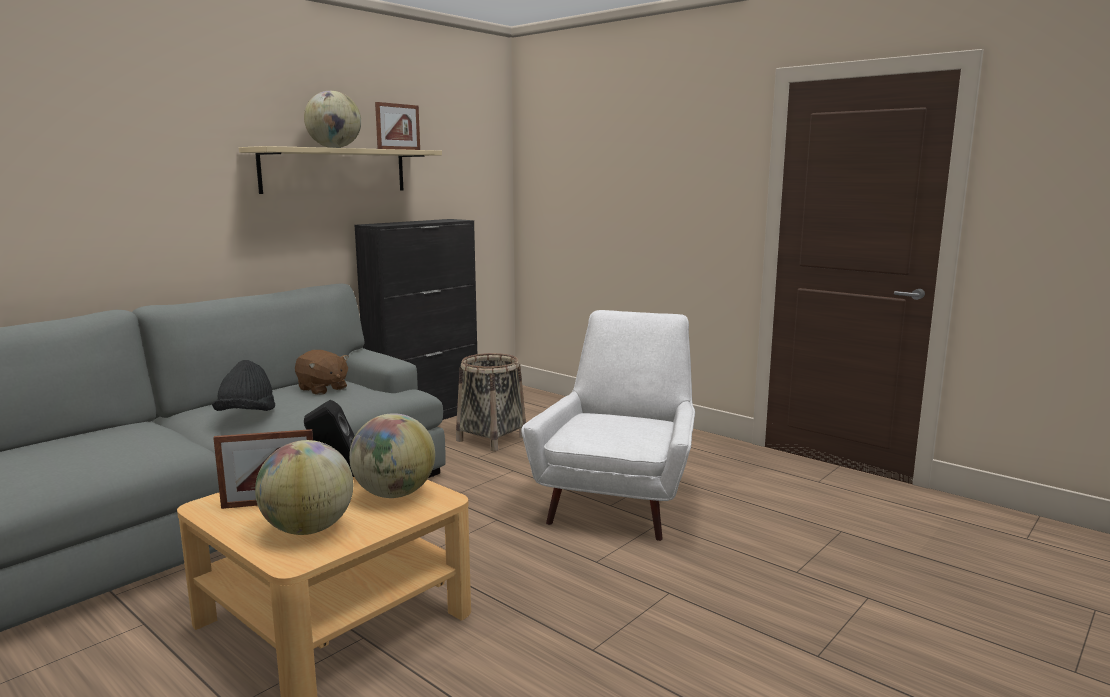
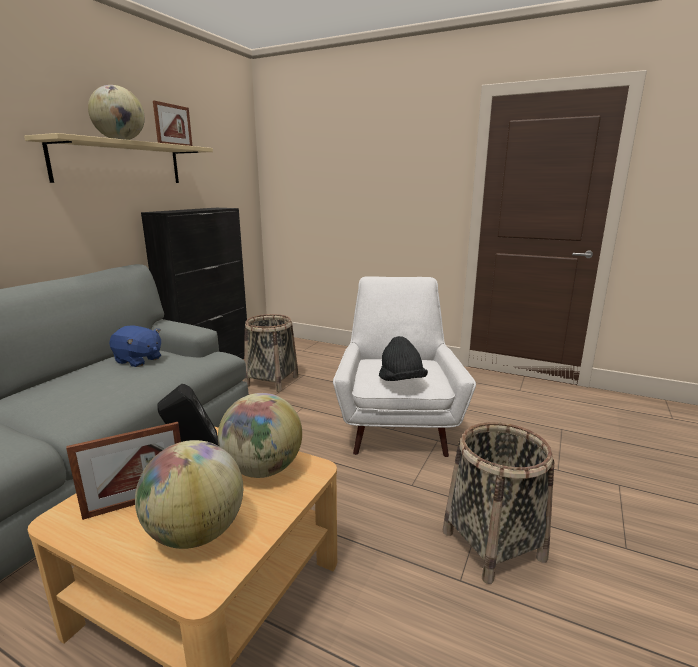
camera: 15 degrees left, 5 degrees up
(246, 415) = (73, 397): black hat -> black hat (401, 381)
(322, 389) = (138, 360): brown plush toy -> blue plush toy
(653, 627) = (493, 545): none -> basket

